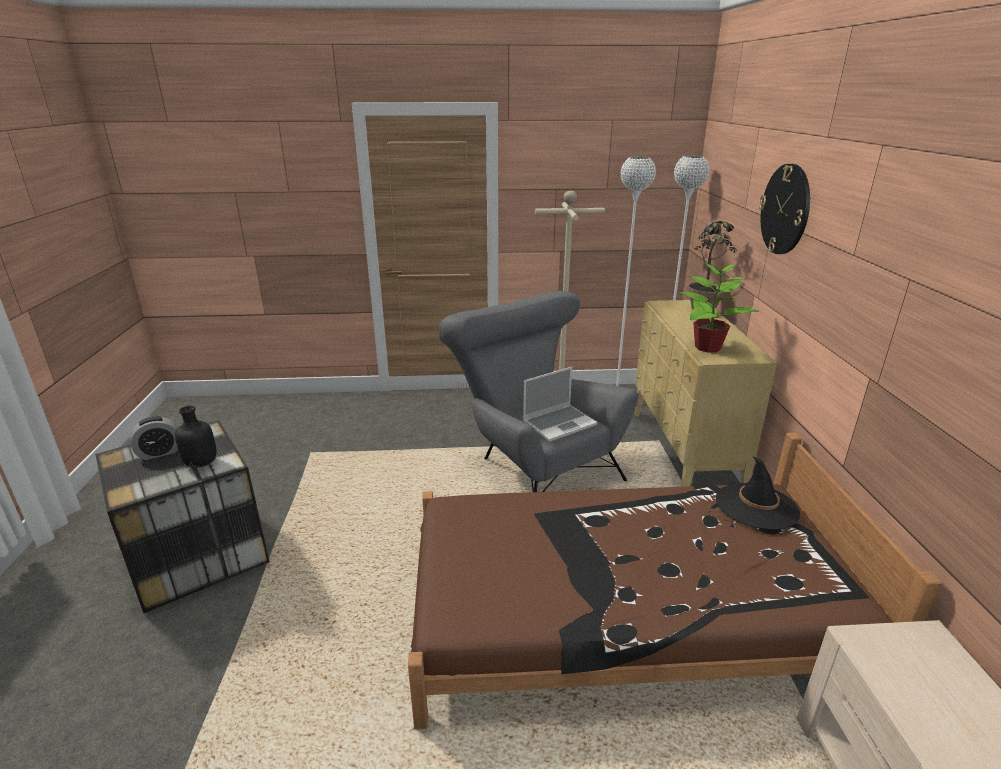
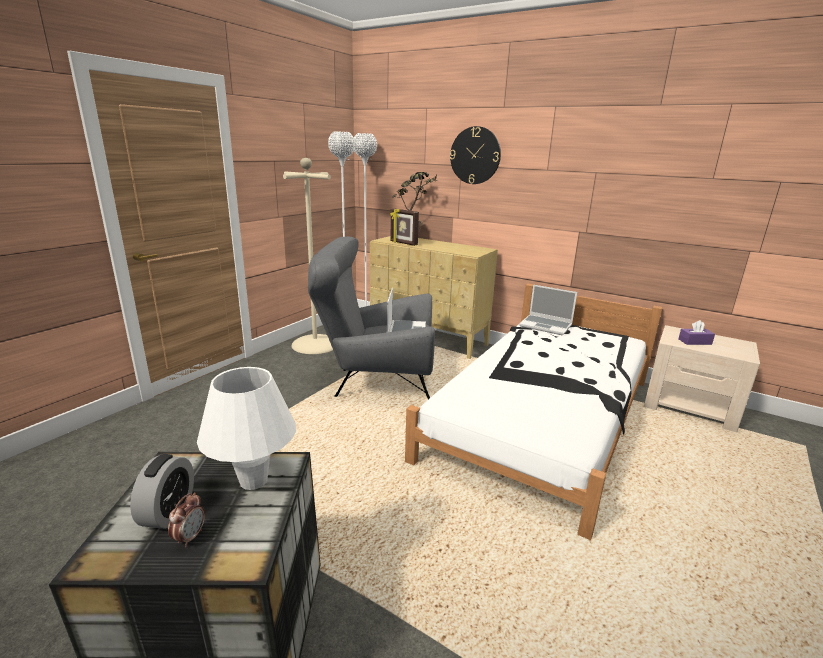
camera: 55 degrees left, 5 degrees down
(139, 470) = (190, 537): none -> alarm clock
(202, 463) = (254, 480): black bottle -> white table lamp
(625, 613) = (543, 416): brown bed -> white bed
(672, 315) = (403, 243): none -> picture frame
(706, 347) = (458, 251): potted plant -> none
(756, 506) = (546, 326): black hat -> laptop
(908, 673) = (695, 342): none -> purple tissue box

